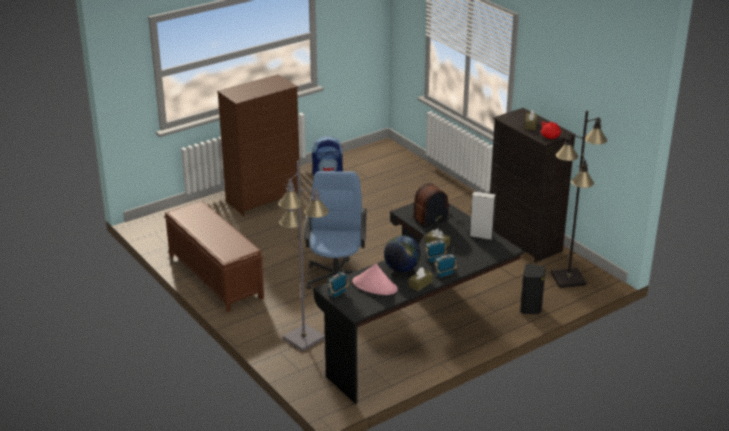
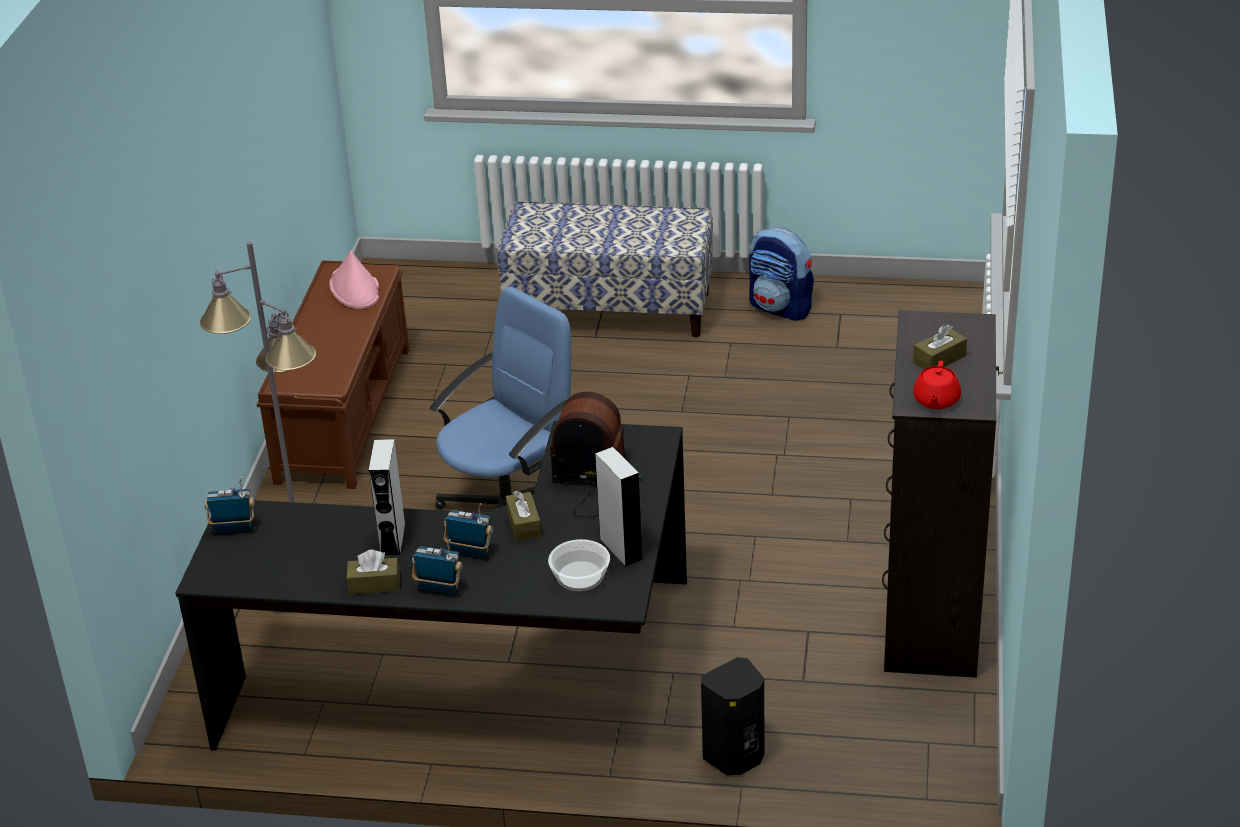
camera: 45 degrees right, 5 degrees up
(264, 199) = (610, 310): brown dresser -> bench
(375, 286) = (305, 547): pink hat -> pink hat (355, 289)
(402, 269) = (392, 540): globe -> grey speaker
(482, 249) = (579, 576): none -> bowl
(568, 279) = (896, 741): black floor lamp -> none

